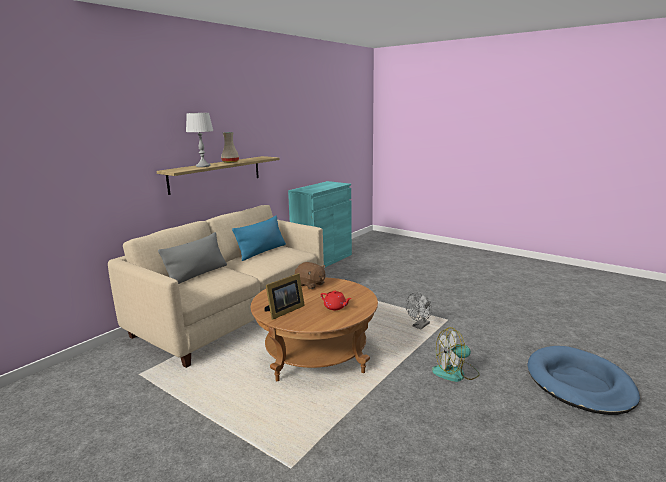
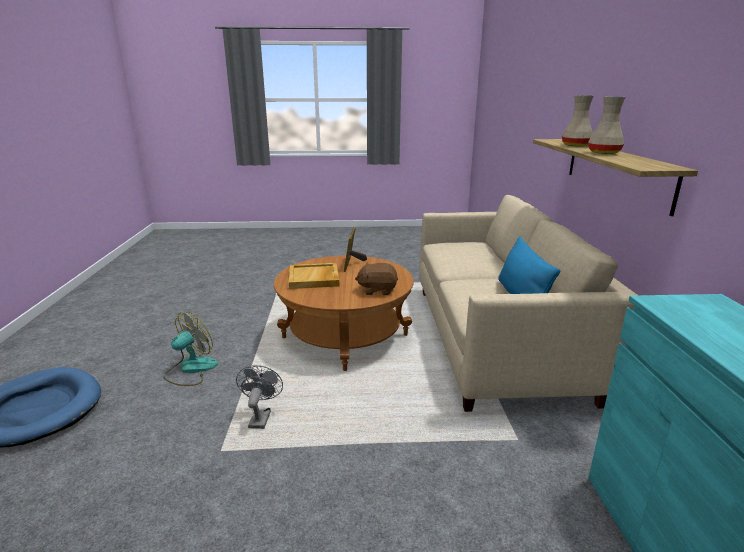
camera: 140 degrees right, 5 degrees up
(197, 275) = (486, 255): grey pillow -> none
(203, 166) = (576, 145): grey table lamp -> beige vase
(335, 307) = (314, 278): red teapot -> beige tray

